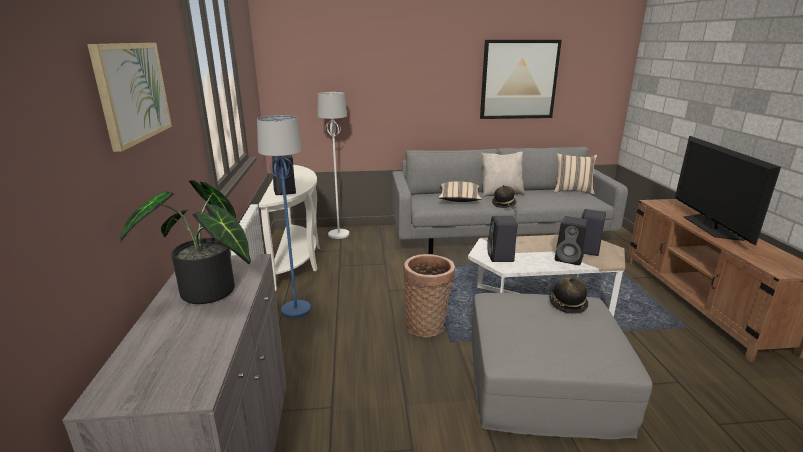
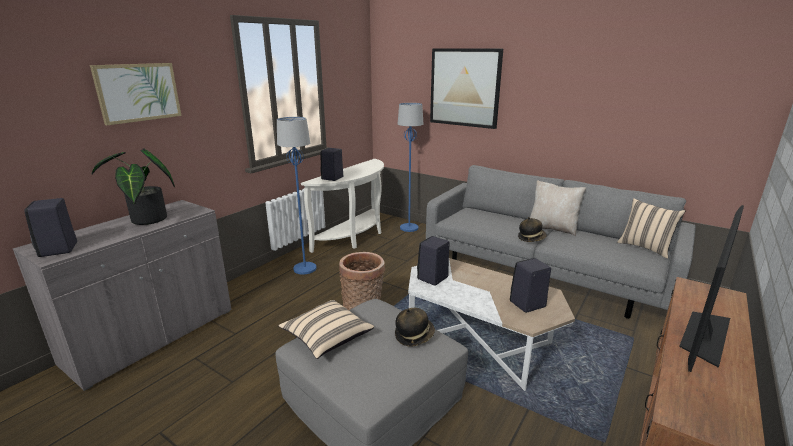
camera: 40 degrees right, 0 degrees up
(338, 234) = (409, 228): white floor lamp -> blue floor lamp
(459, 200) = (495, 222): beige pillow -> beige pillow (327, 338)
(519, 80) = (606, 106): picture -> picture (465, 87)
(570, 259) = (491, 304): black speaker -> black speaker (58, 250)

